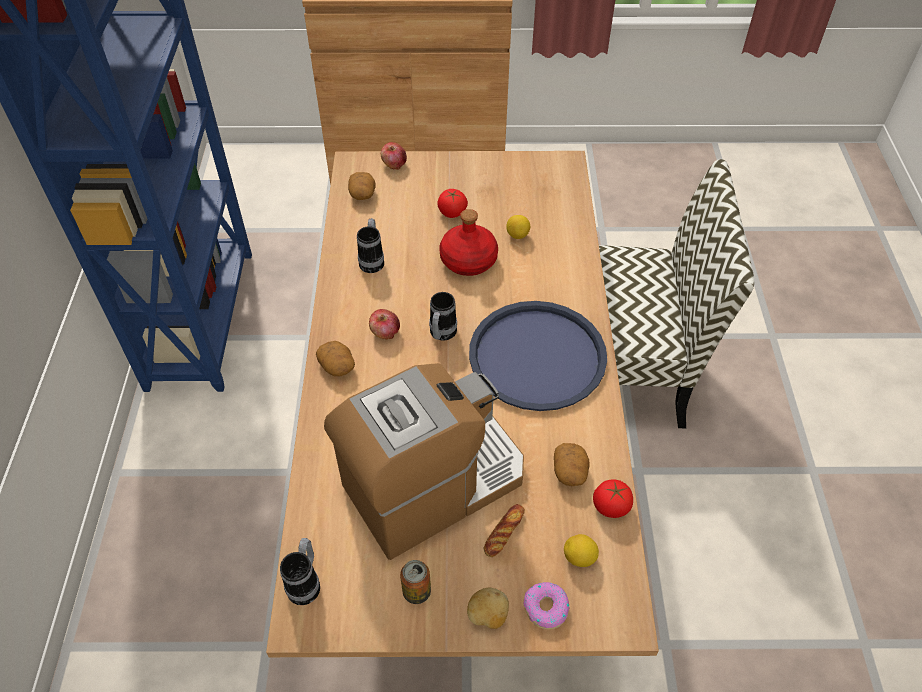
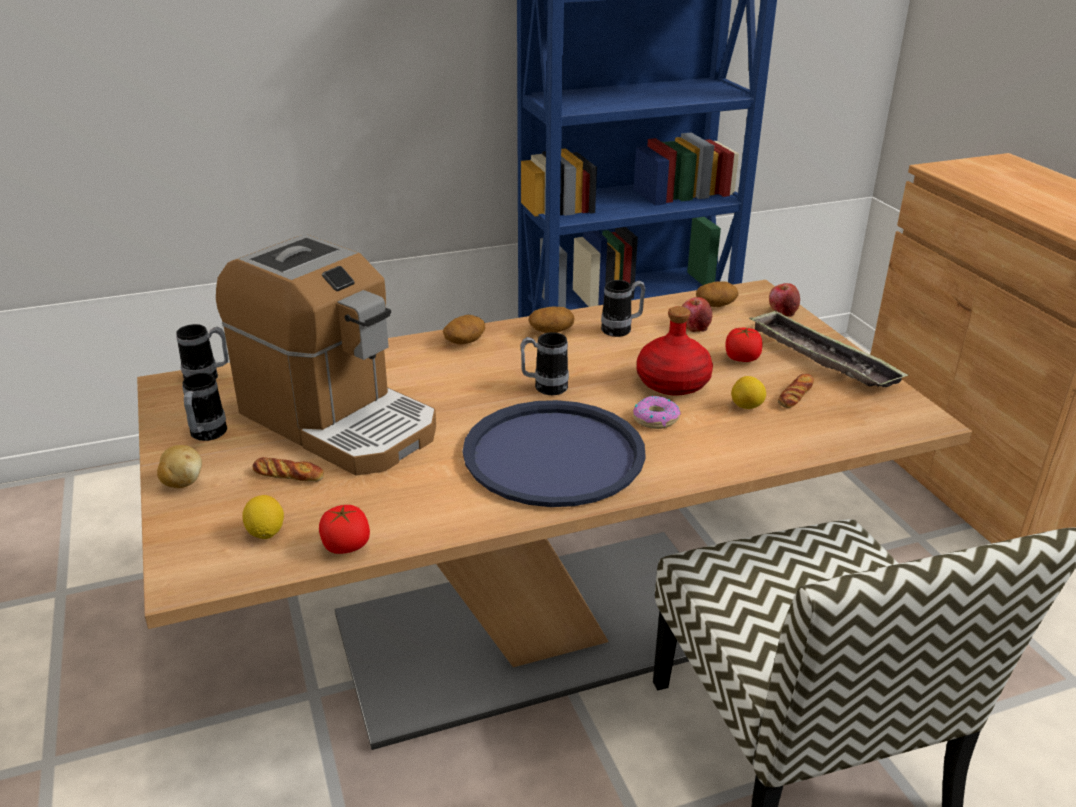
camera: 70 degrees right, 20 degrees down
(385, 332) = (525, 356): apple -> apple (695, 327)
(416, 592) = (206, 436): can -> mug
(470, 173) = (822, 358): none -> tray
(513, 206) = (795, 395): none -> bread
(545, 608) = (195, 519): donut -> donut (655, 419)
(570, 471) = (387, 507): potato -> potato (551, 331)

